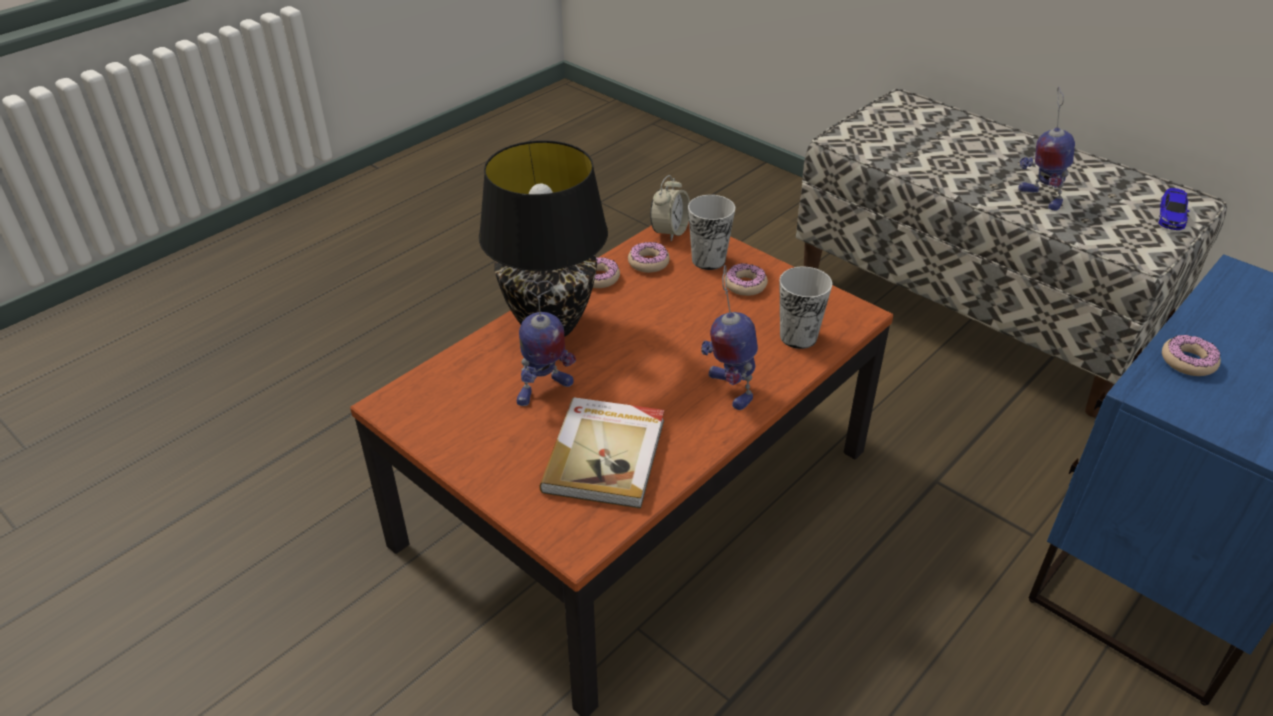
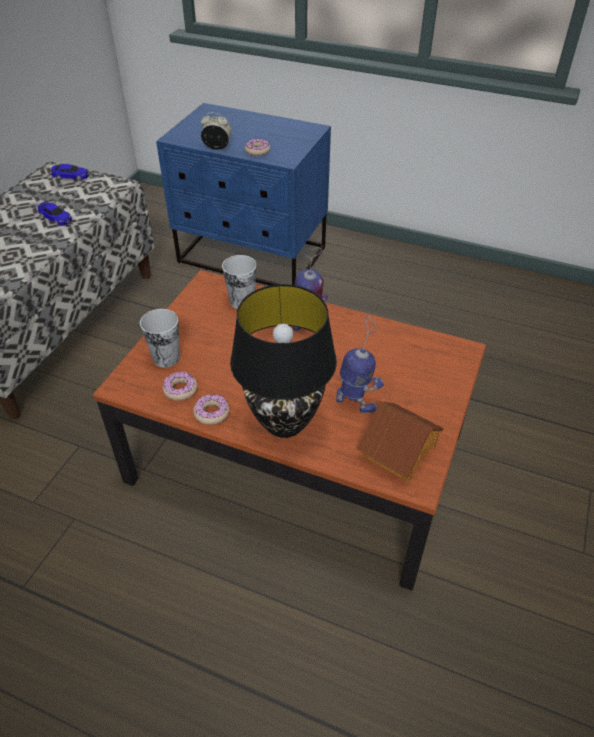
camera: 110 degrees left, 5 degrees up
(447, 403) = (397, 449): none -> toy house
(607, 455) = (393, 356): book -> none
(670, 232) = (130, 388): alarm clock -> alarm clock (217, 147)
(745, 285) = (193, 333): donut -> none
(1039, 197) = (56, 218): toy robot -> toy car

